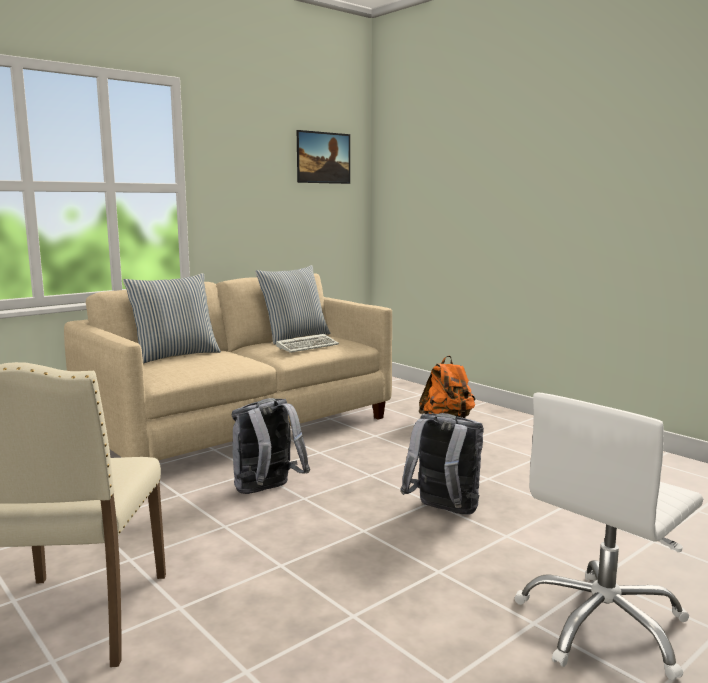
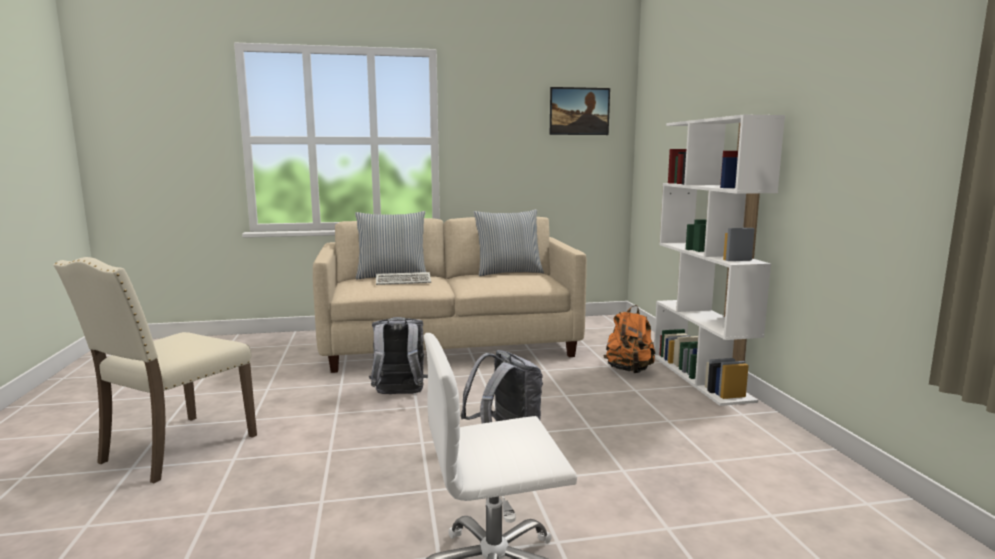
camera: 30 degrees right, 0 degrees up
(308, 346) = (501, 280): keyboard -> keyboard (404, 281)
(510, 416) = (701, 377): none -> white bookcase

